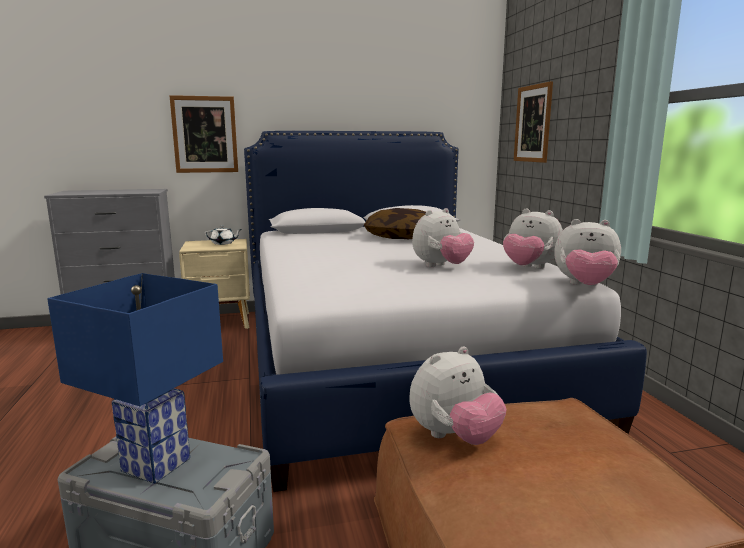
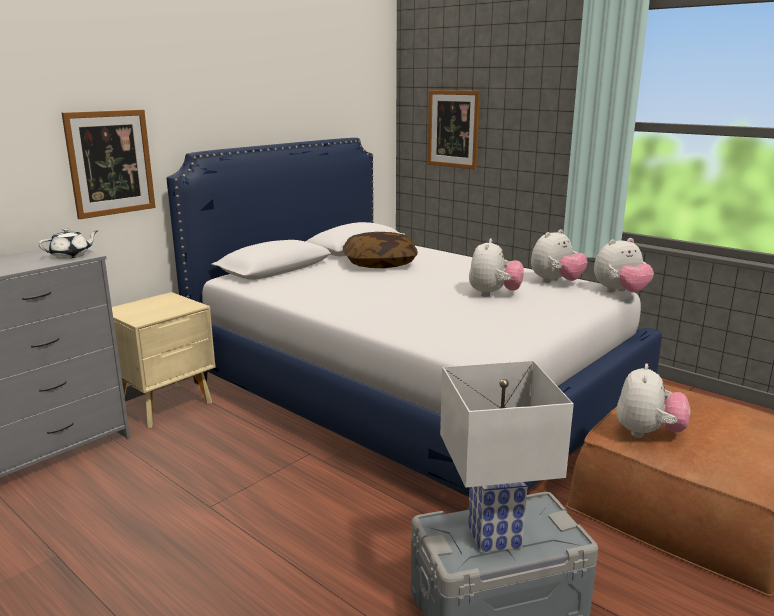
camera: 35 degrees left, 5 degrees up
(158, 464) = (495, 535): blue table lamp -> white table lamp
(223, 243) = (162, 304): white teapot -> white teapot (71, 255)
(529, 268) = (556, 282): plush toy -> plush toy turned 45 degrees counterclockwise

